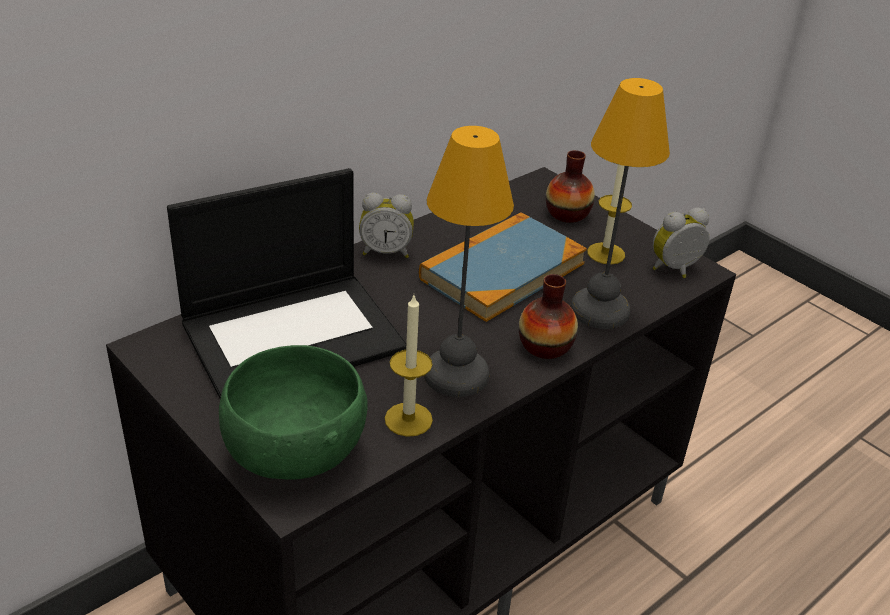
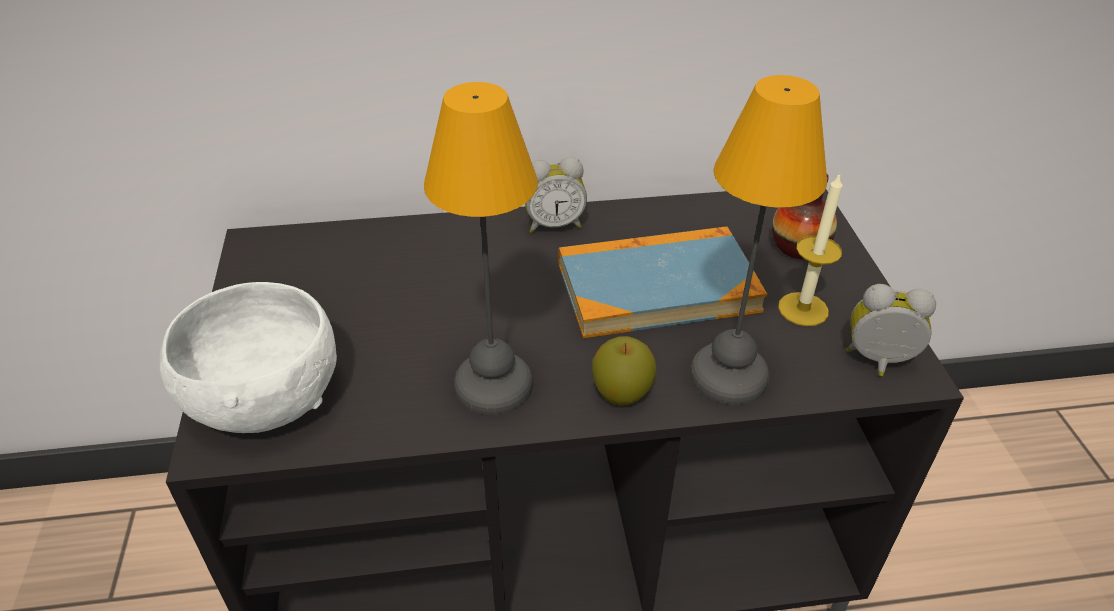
camera: 35 degrees right, 5 degrees up
(294, 334) = (384, 278): laptop -> none
(294, 452) = (263, 399): green bowl -> white bowl
(386, 251) = (554, 224): alarm clock -> alarm clock turned 45 degrees counterclockwise
(408, 419) = (398, 413): candle -> none
(545, 346) = (622, 392): vase -> apple

